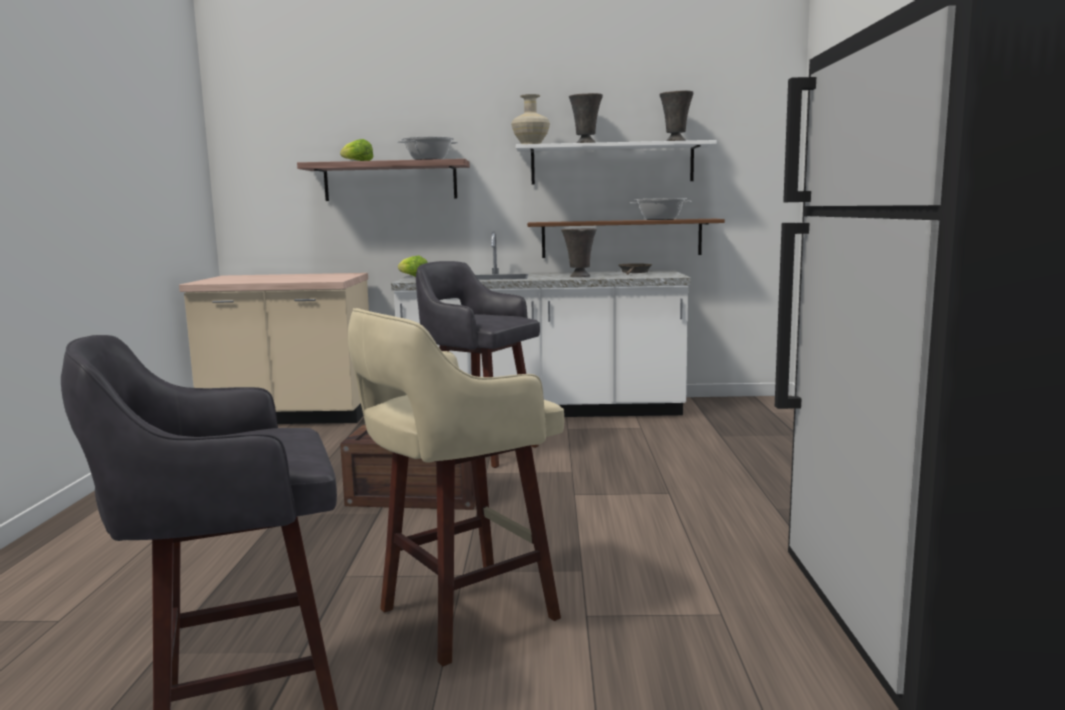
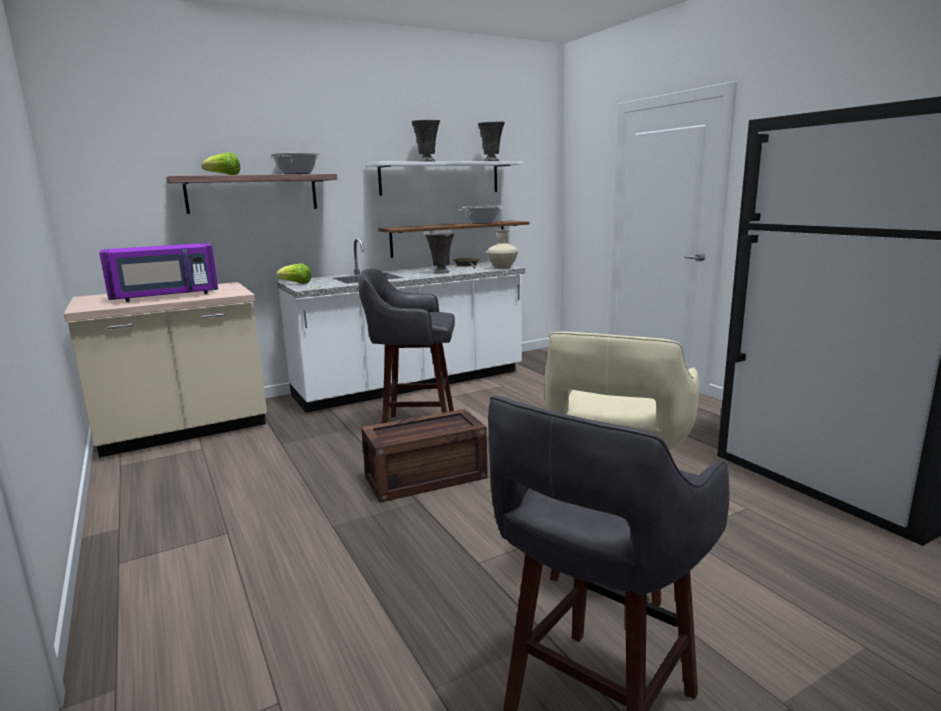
camera: 30 degrees left, 5 degrees up
(277, 278) = (165, 296): none -> purple microwave
(530, 144) = (386, 161): beige vase -> beige vase (502, 268)

